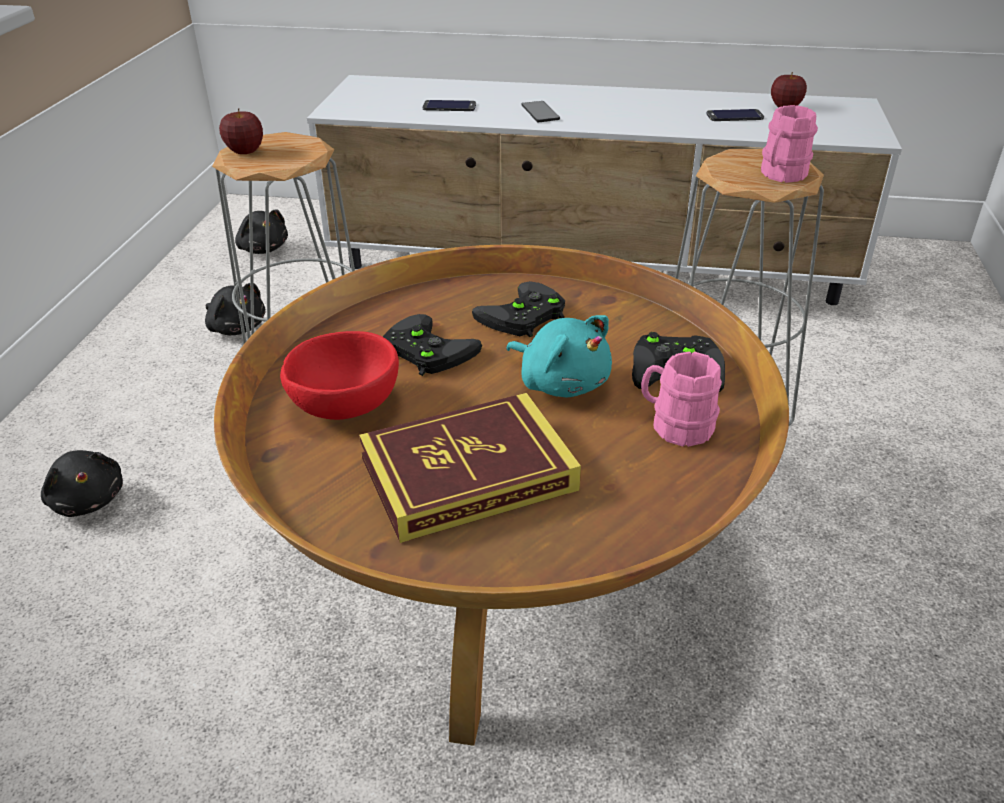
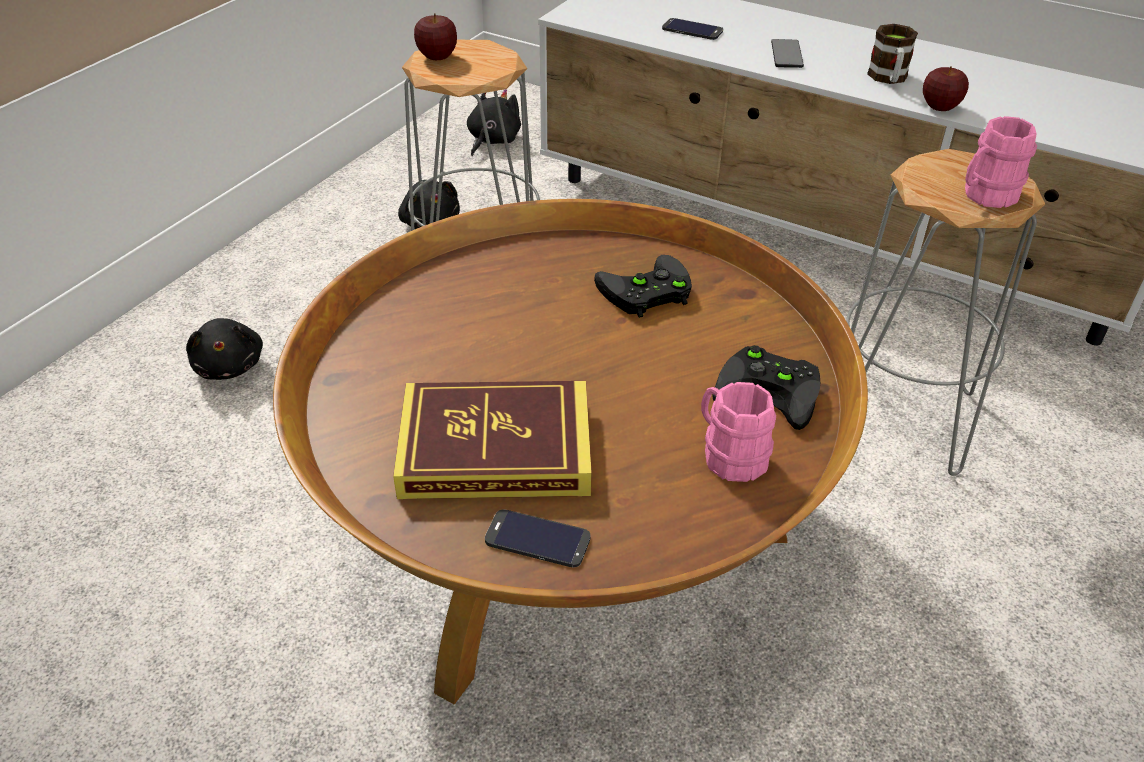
camera: 20 degrees right, 5 degrees up
(263, 248) = (492, 141): black plush toy -> black plush toy turned 135 degrees counterclockwise
(346, 405) = (424, 347): red bowl -> none
(424, 350) = (527, 307): black game controller -> none
(561, 382) = (641, 376): turquoise plush toy -> none
(632, 117) = (888, 79): none -> mug
(734, 116) = (1014, 98): phone -> phone (537, 539)
(785, 107) = (1087, 97): apple -> apple (940, 107)

